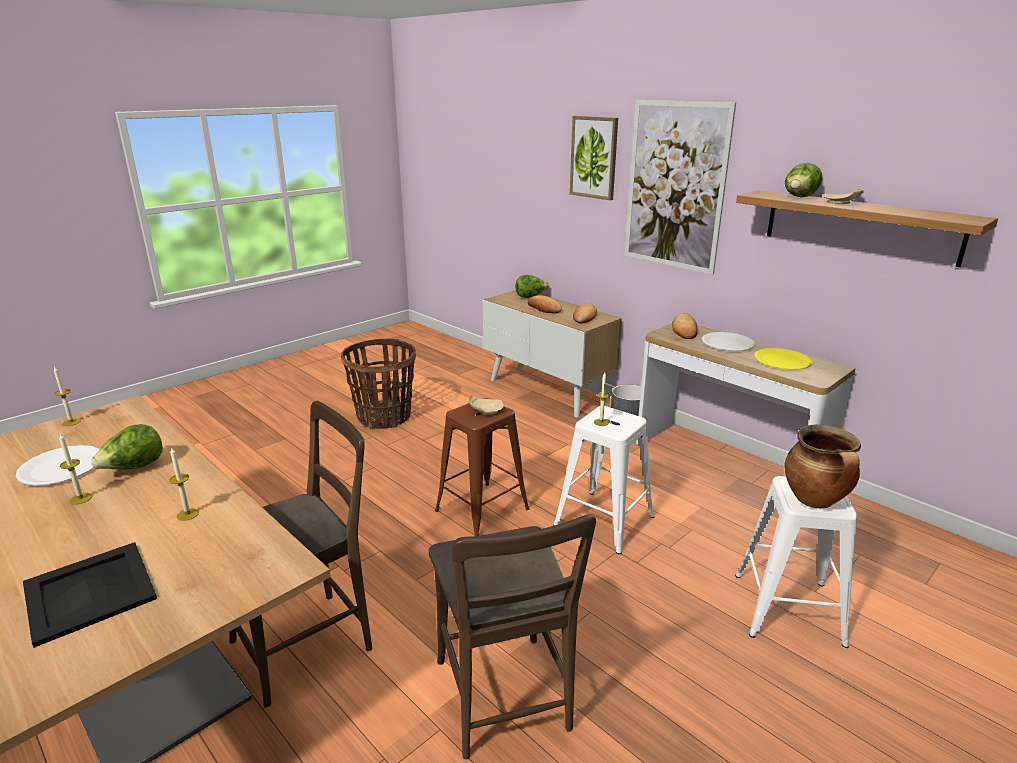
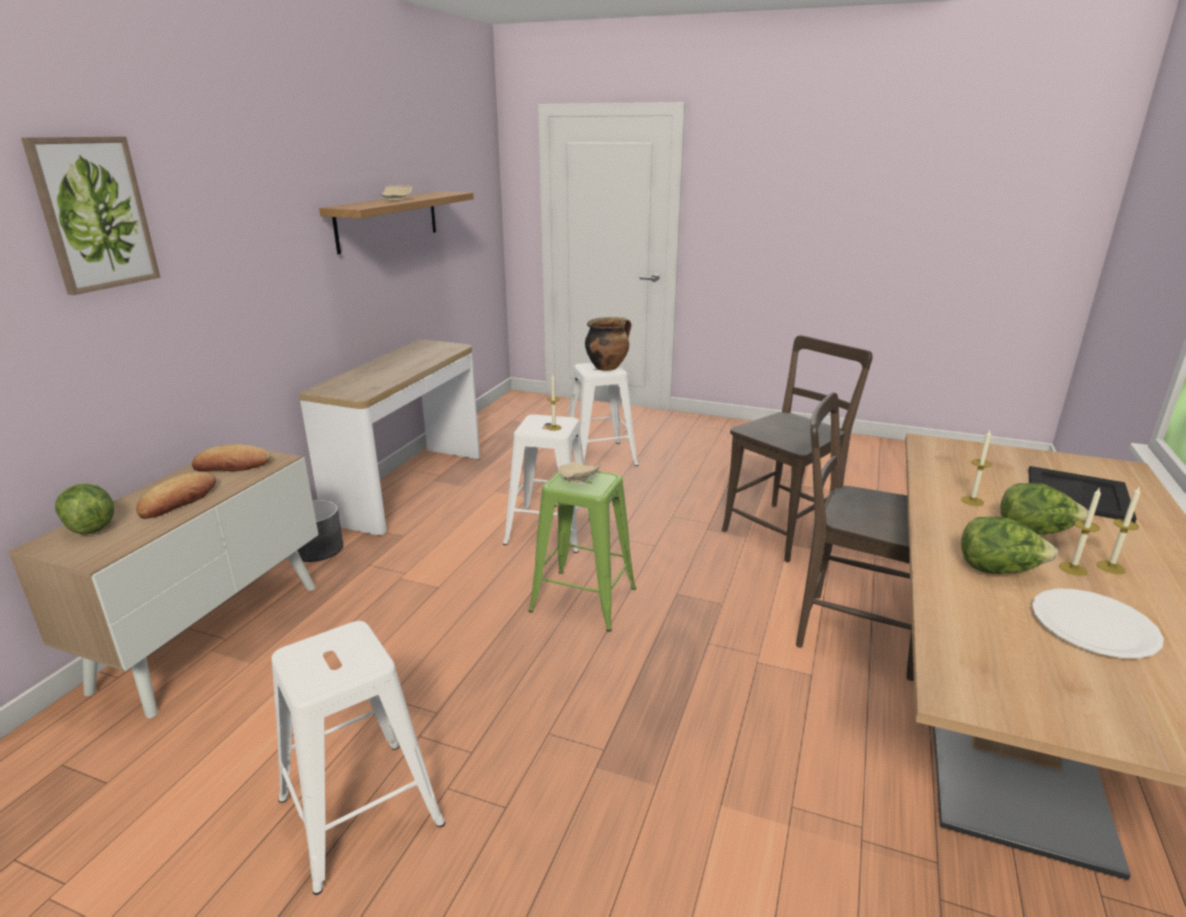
camera: 115 degrees left, 0 degrees up
(71, 422) = (1067, 717): candle -> candle (1110, 567)
(384, 416) = (358, 810): basket -> white stool
(483, 509) = (582, 599): brown stool -> green stool
(675, 186) = (238, 227): picture -> none
(684, 330) = (340, 387): bread -> none
(727, 343) = (378, 371): white plate -> none
(782, 361) = (417, 355): yellow plate -> none
(799, 198) = (372, 203): lettuce -> lettuce (1034, 532)

